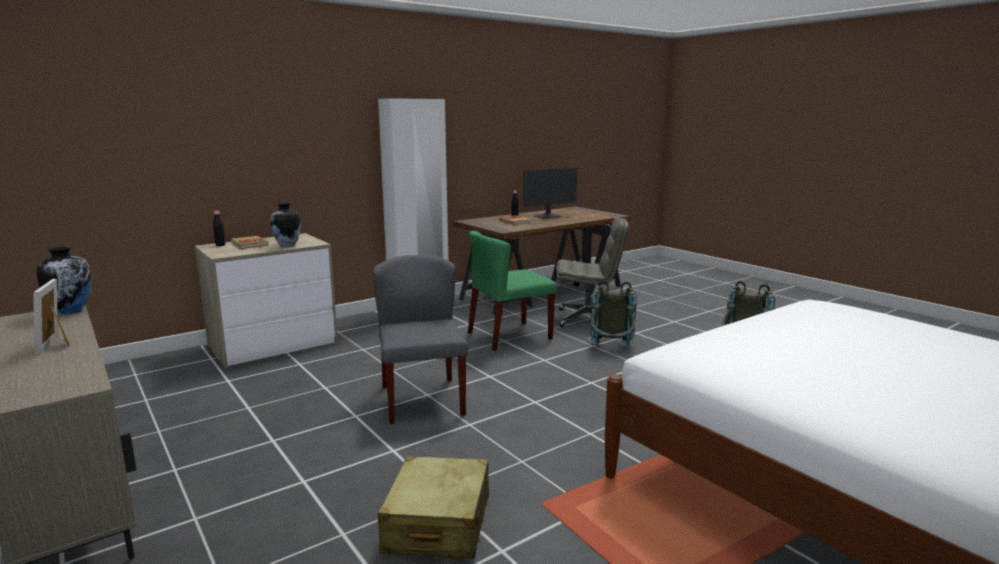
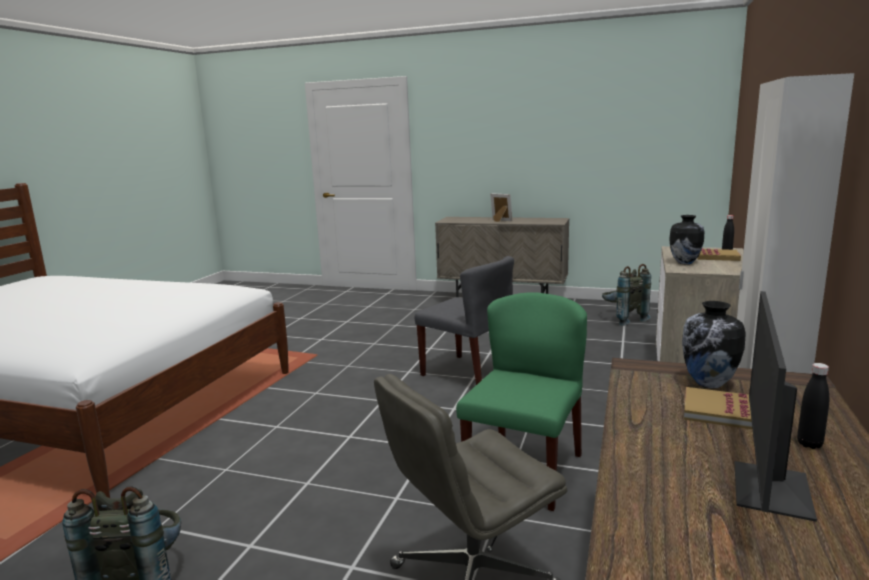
camera: 145 degrees right, 0 degrees up
(72, 311) = (553, 223): vase -> vase (709, 384)
(438, 524) = (360, 337): beige suitcase -> none
(611, 351) = (362, 496): grey backpack -> grey backpack (622, 319)

